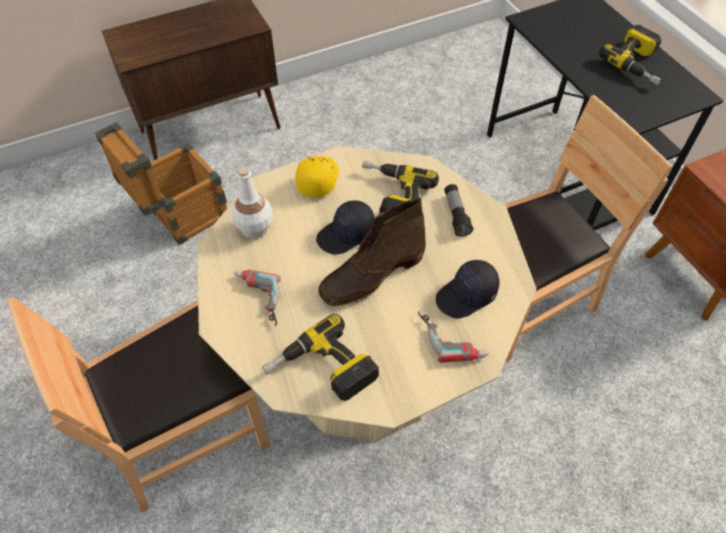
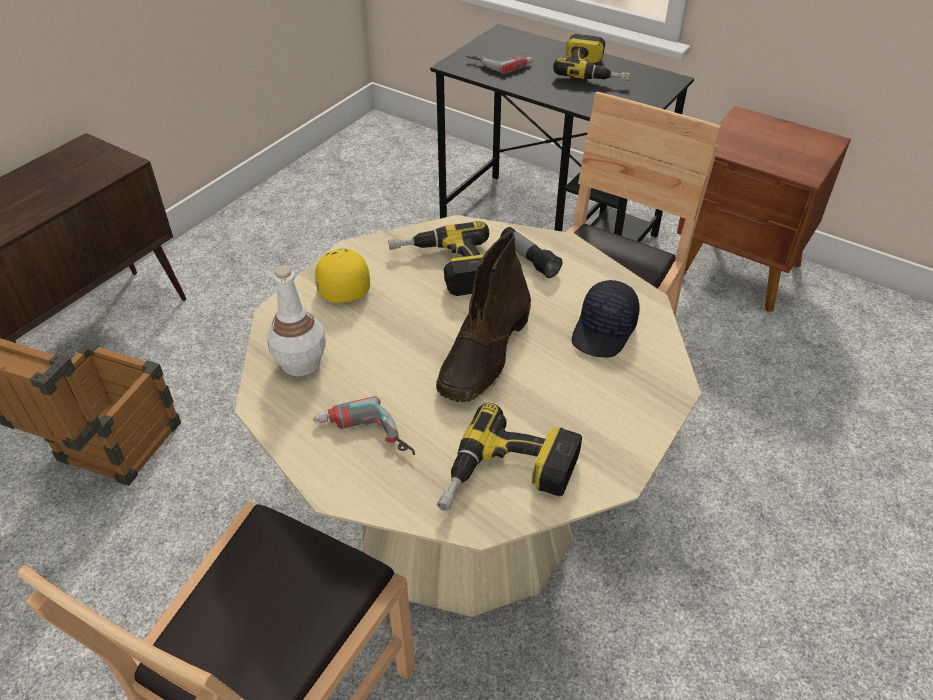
camera: 30 degrees left, 10 degrees down
(346, 235) = (422, 325): black cap -> none
(452, 337) = (623, 377): power drill -> power drill (500, 63)

